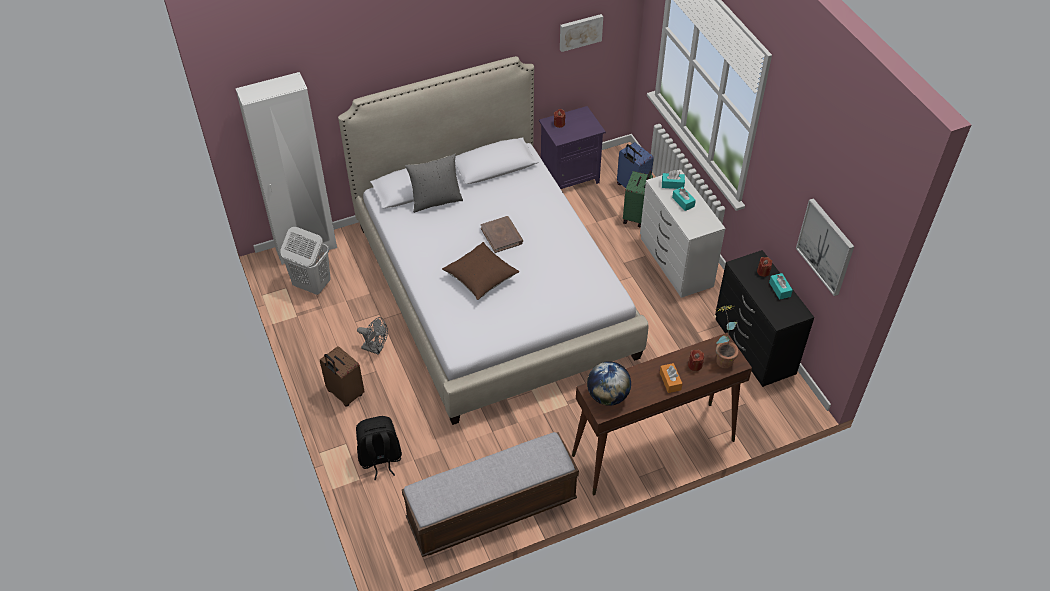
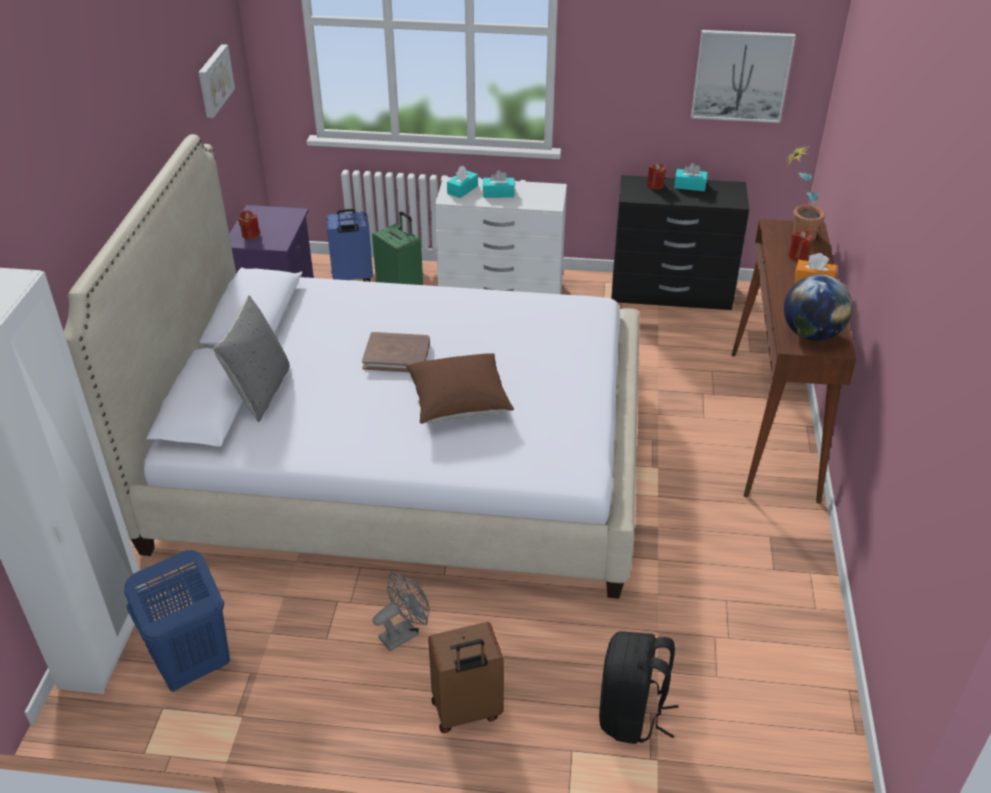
camera: 60 degrees left, 10 degrees down
(311, 285) = (193, 667): white laundry basket -> blue laundry basket
(491, 510) = (798, 615): bench -> none

